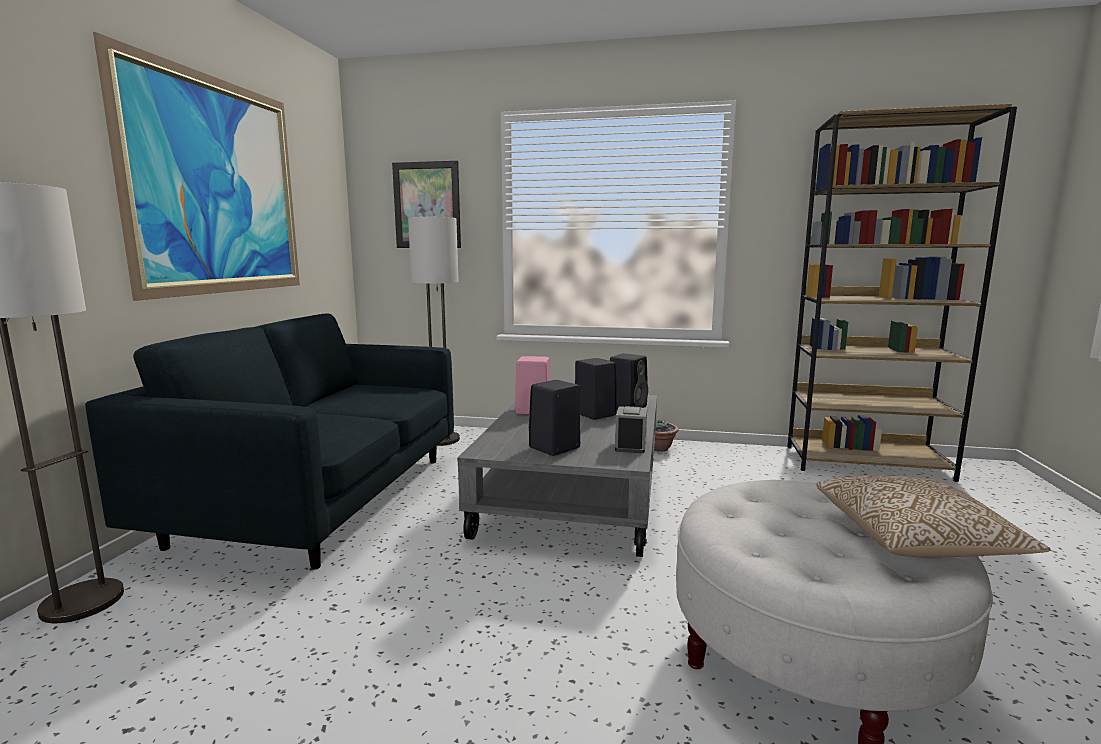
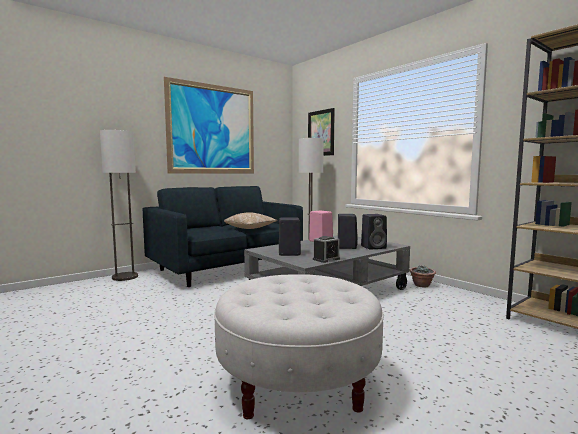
camera: 40 degrees right, 5 degrees down
(915, 540) = (327, 309): pillow -> pillow (250, 228)

